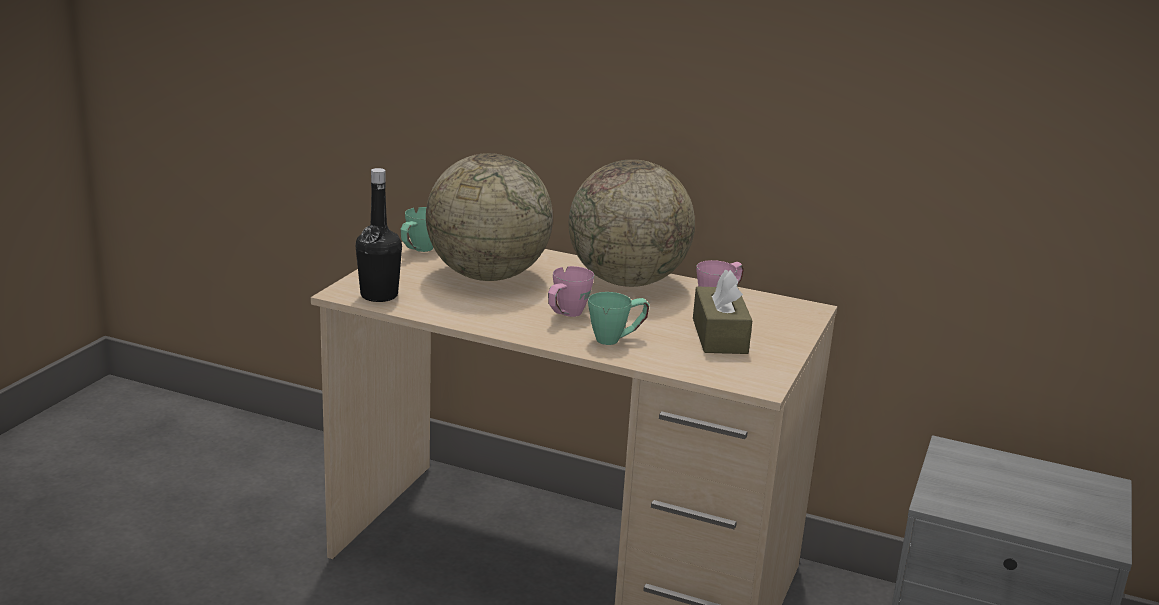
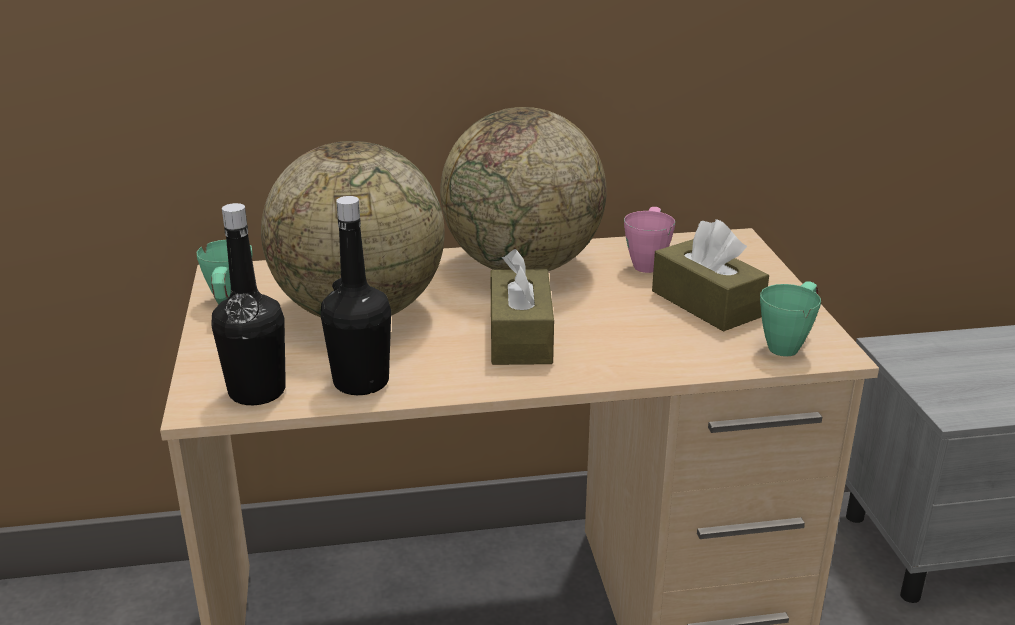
camera: 30 degrees left, 5 degrees up
(440, 308) = (361, 382): none -> black bottle
(566, 315) = (520, 336): pink mug -> brown tissue box
(616, 339) = (616, 348): green mug -> green mug (789, 343)

